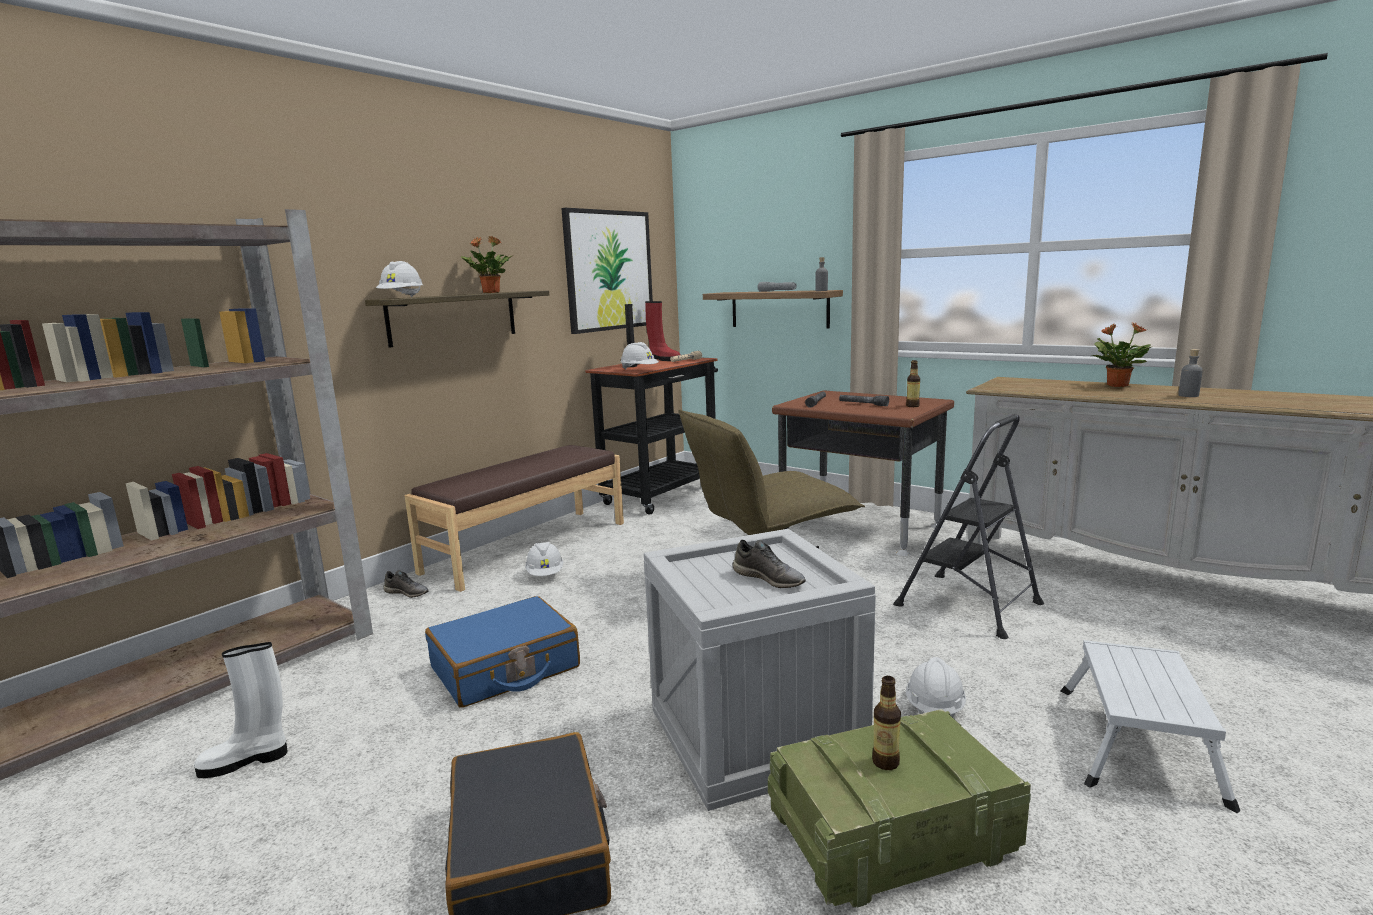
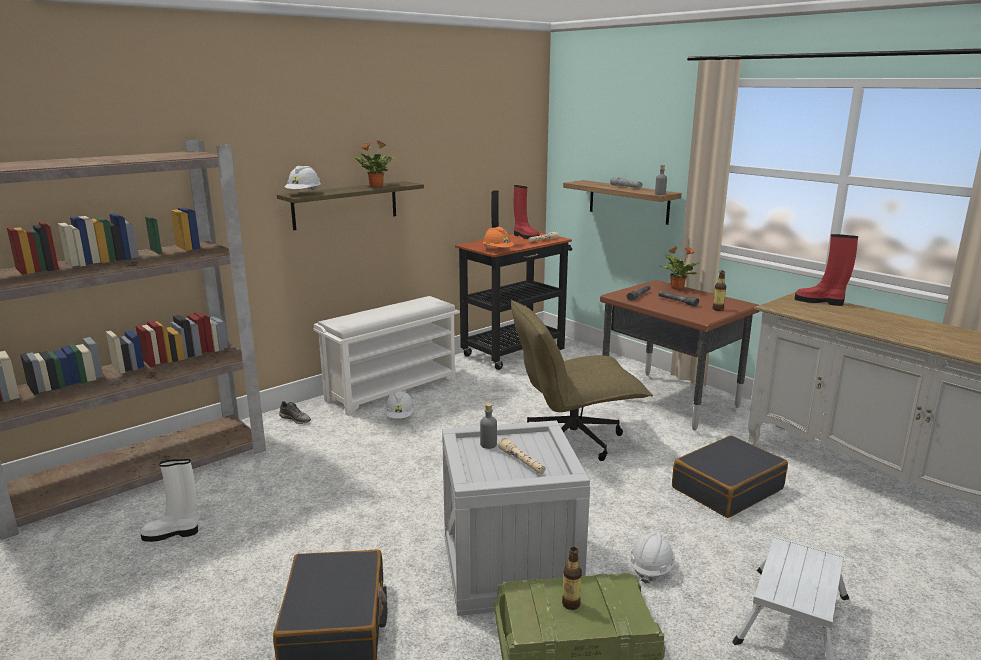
camera: 10 degrees right, 5 degrees up
(505, 668) = (351, 491): blue suitcase -> none
(527, 546) = (392, 389): brown bench -> white shoe rack
(609, 270) = (483, 159): picture -> none
(639, 370) = (497, 250): white hard hat -> orange hard hat
(769, 578) = (522, 462): grey shoe -> beige flashlight
(972, 605) = (726, 488): black step ladder -> black suitcase
(1032, 381) = (820, 302): none -> red boot
(1116, 385) = (888, 316): potted plant -> potted plant (676, 288)
(1188, 395) = (937, 338): grey bottle -> grey bottle (488, 444)

